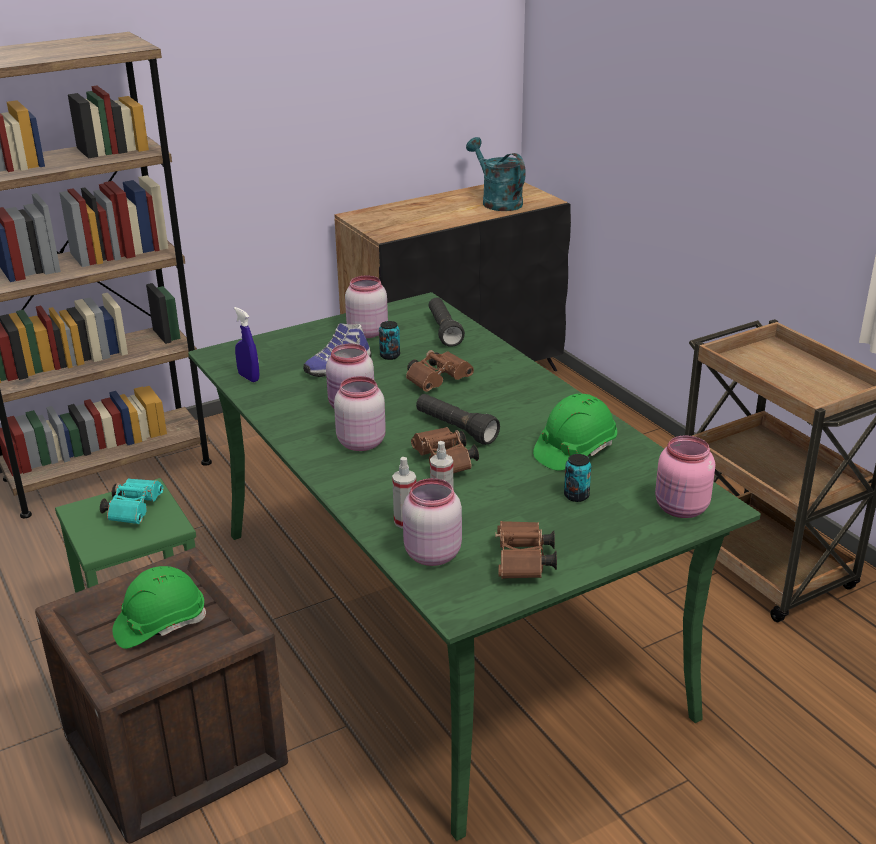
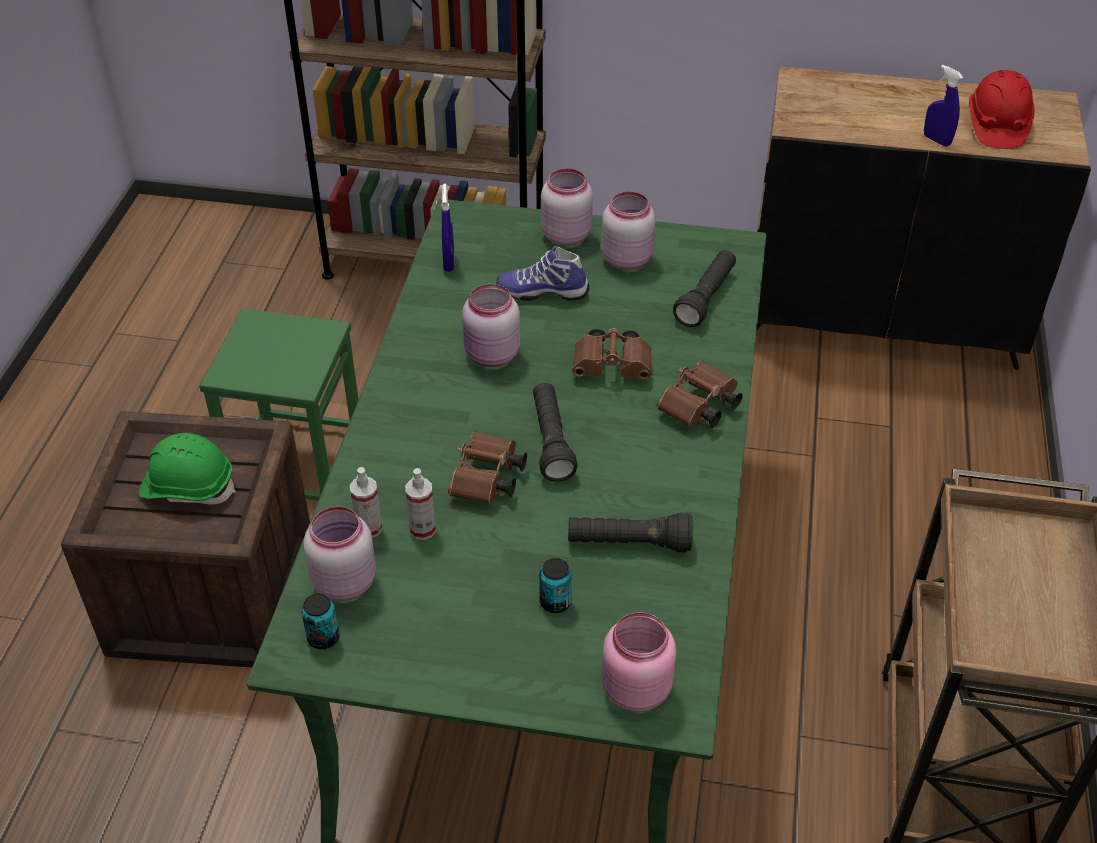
camera: 40 degrees right, 15 degrees up
(134, 510) = (293, 348): turquoise binoculars -> none
(360, 442) = (446, 405): pink jar -> pink jar (566, 234)
(390, 356) = (609, 304): can -> can (323, 638)
(475, 216) = (936, 140): none -> blue spray bottle
(497, 202) = (996, 126): turquoise watering can -> red hard hat
(523, 564) = (404, 649): brown binoculars -> brown binoculars (698, 408)
(574, 451) = (628, 543): green hard hat -> black flashlight

